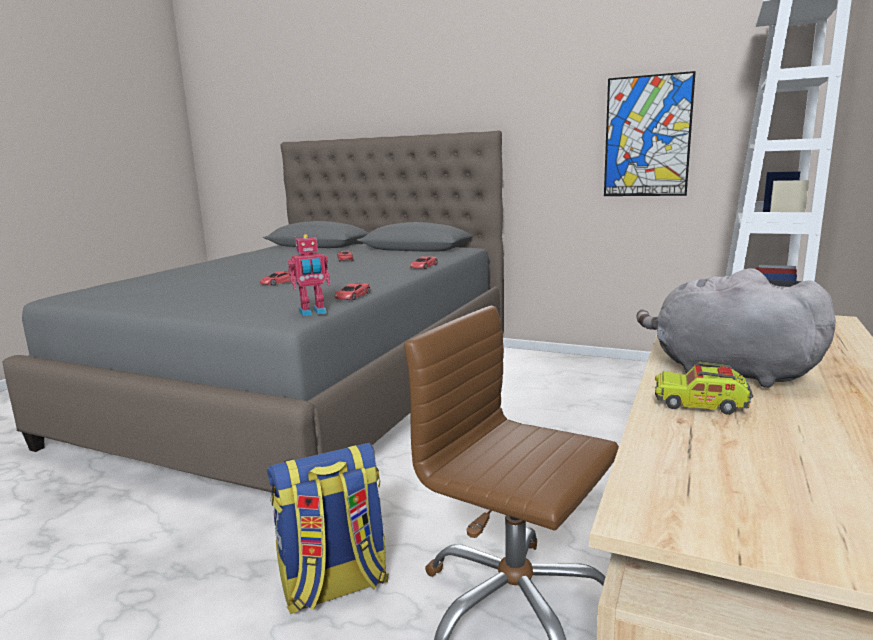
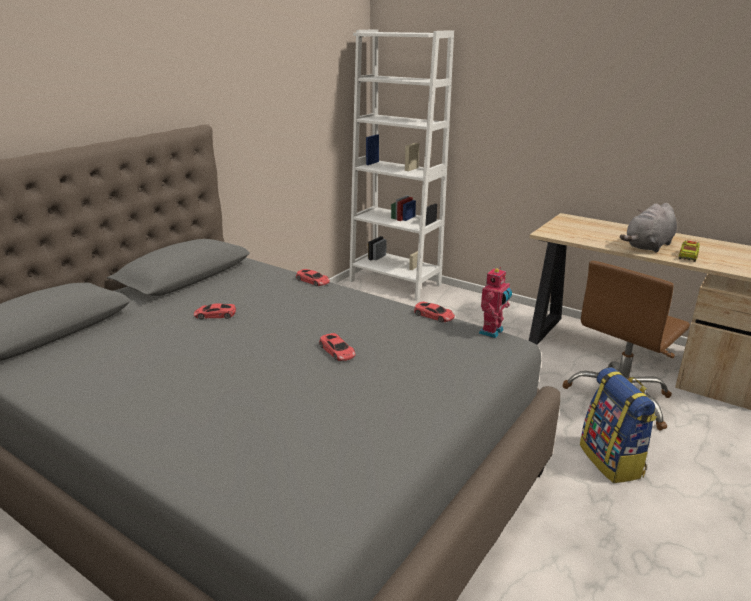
camera: 80 degrees left, 10 degrees up
(313, 312) = (493, 332): toy robot -> toy robot turned 45 degrees clockwise
(647, 136) = (300, 118): picture -> none

